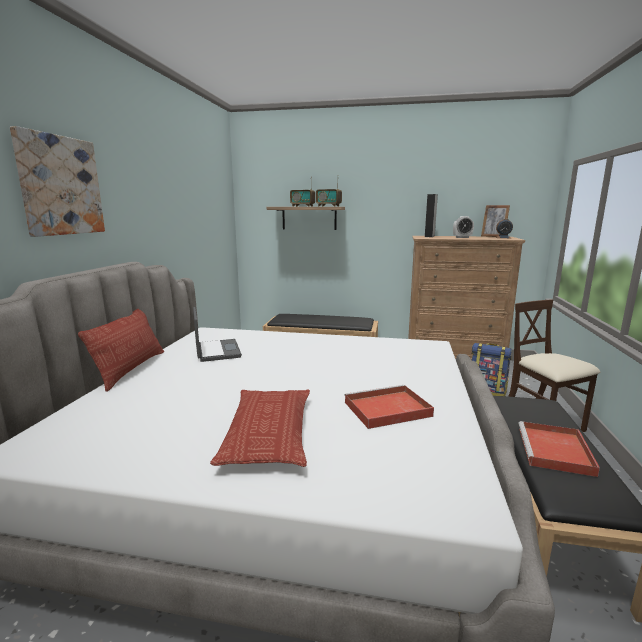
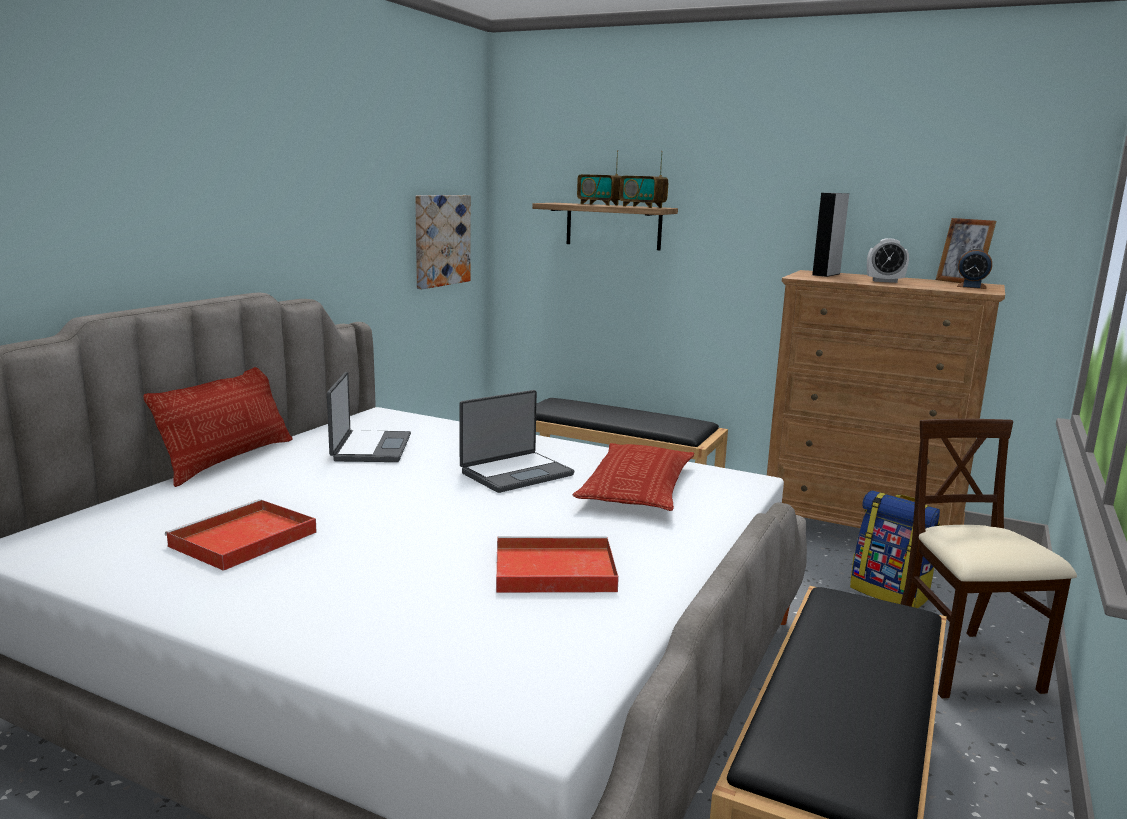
camera: 15 degrees right, 0 degrees up
(60, 186) = (146, 178): picture -> picture (441, 240)
(268, 433) = (347, 574): pillow -> pillow (637, 487)
(313, 355) = (515, 473): none -> laptop
(555, 451) = (839, 691): red tray -> red tray (241, 540)

